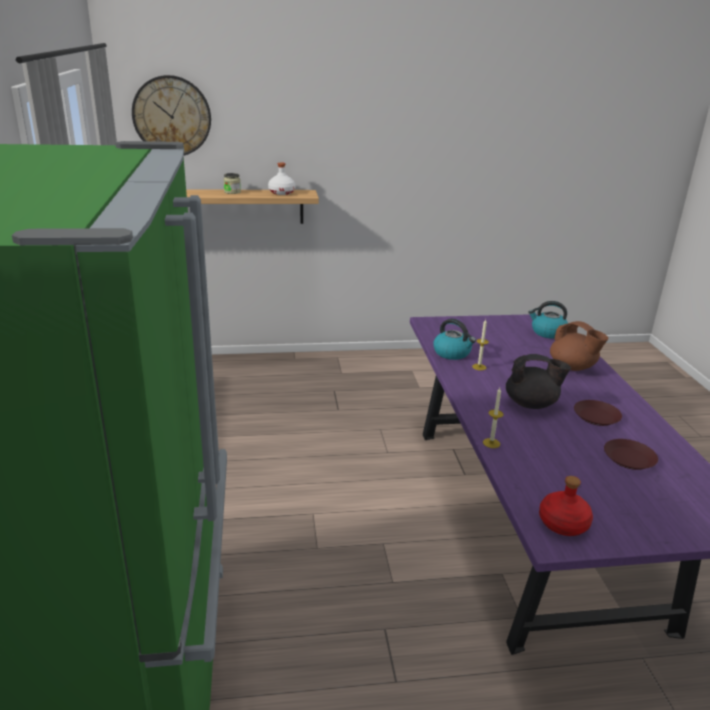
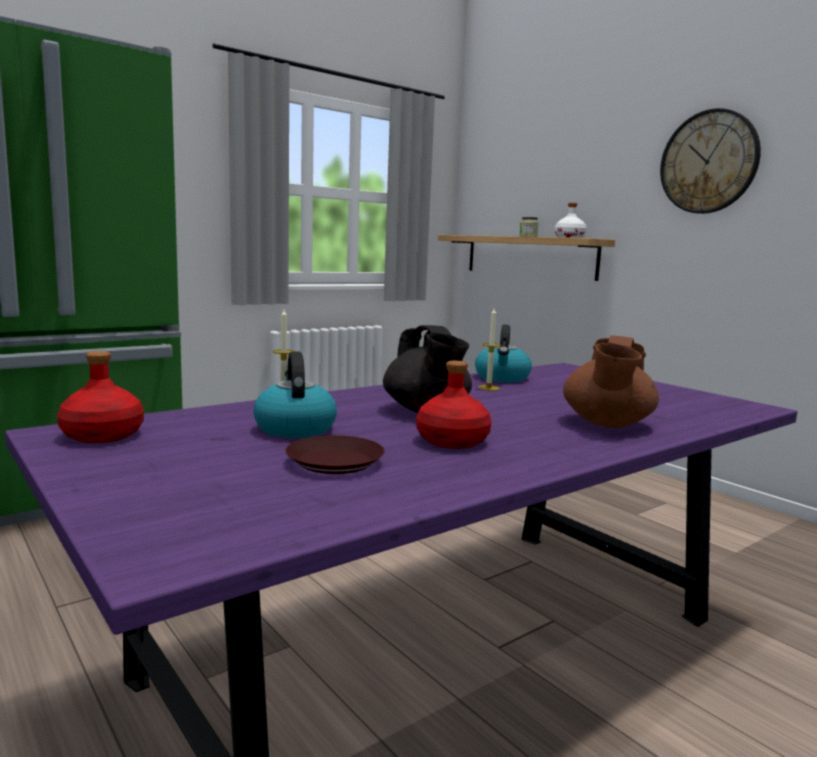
camera: 60 degrees right, 15 degrees down
(172, 116) = (501, 164): wall clock -> wall clock (709, 162)
(547, 332) = (700, 408): kettle -> kettle (294, 428)
(597, 417) = (453, 441): brown plate -> red bottle

